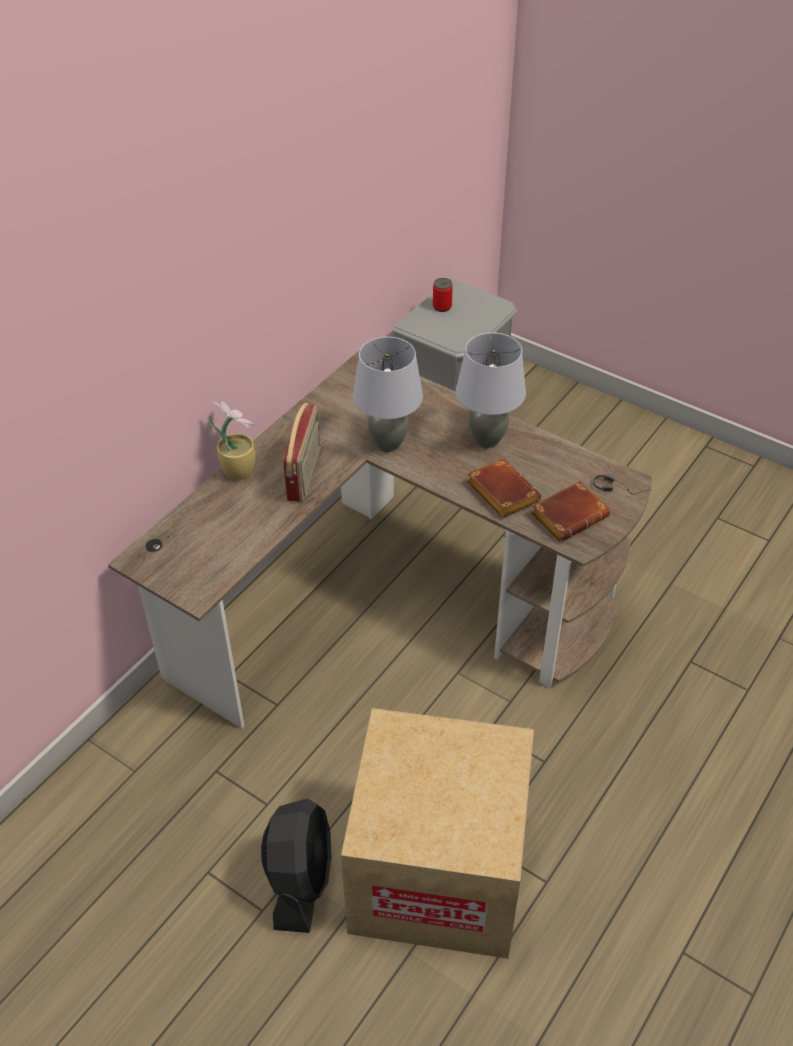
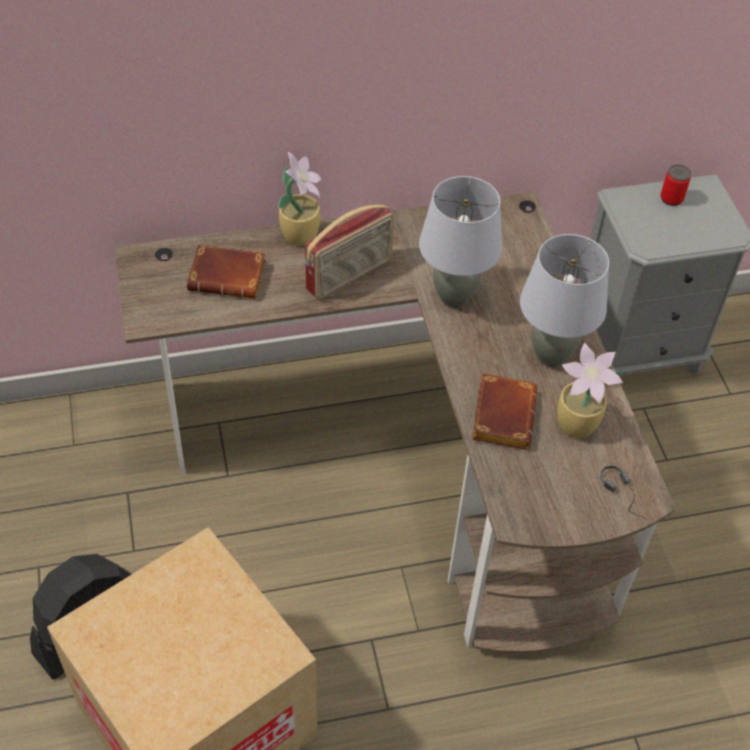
camera: 40 degrees right, 5 degrees up
(550, 469) = (578, 426): none -> potted plant
(569, 514) = (542, 484): brown book -> brown book (229, 276)

